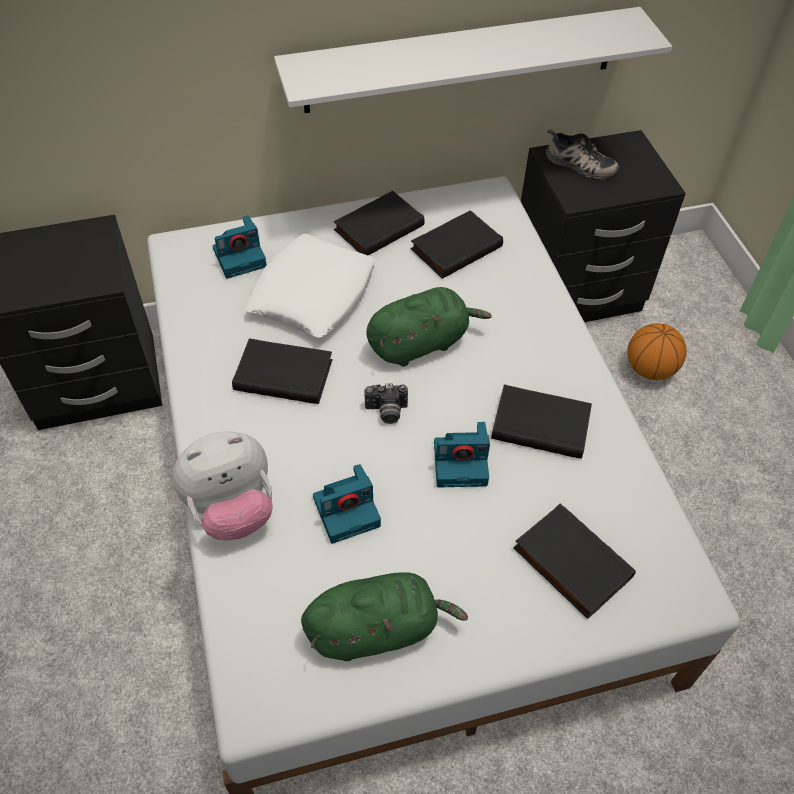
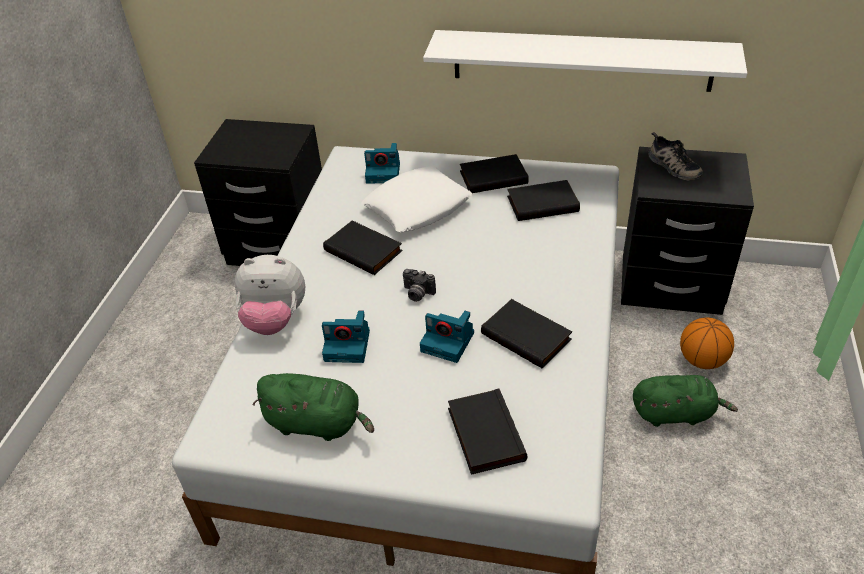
camera: 30 degrees right, 10 degrees down
(421, 343) = (472, 258): green plush toy -> green plush toy (675, 413)

